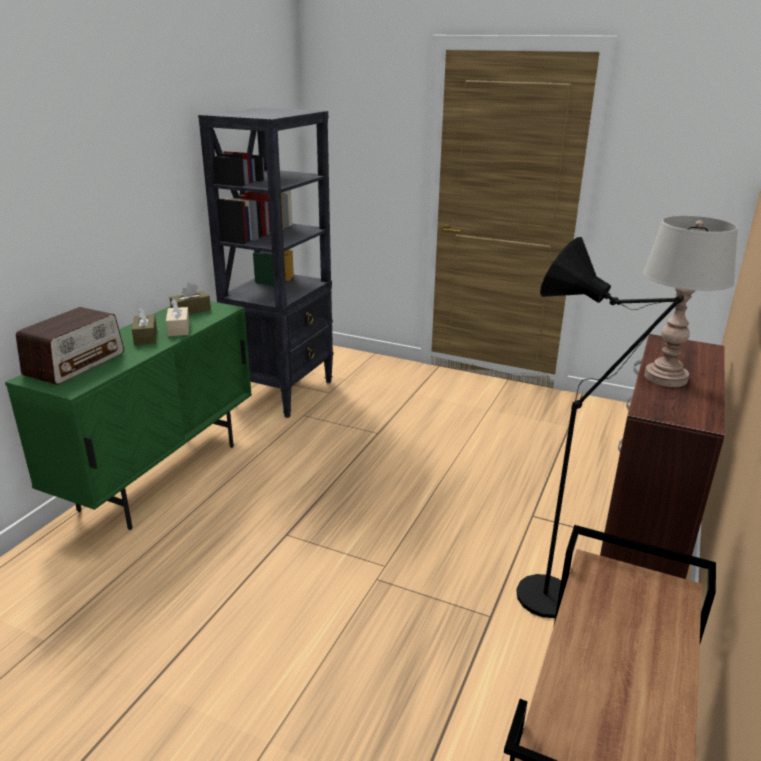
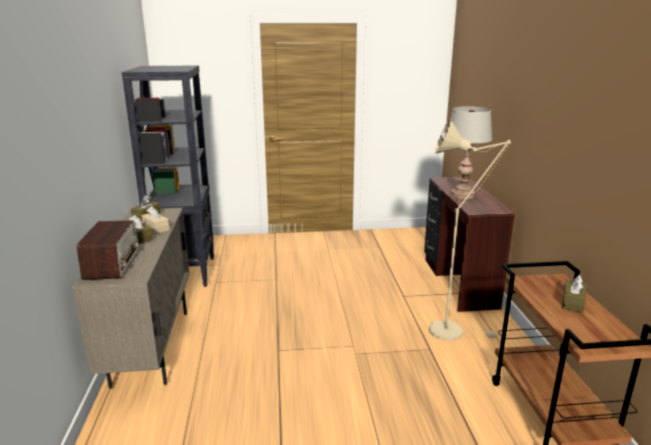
camera: 30 degrees left, 5 degrees down
(161, 476) = (152, 346): green cabinet -> beige cabinet
(556, 601) = (452, 331): black floor lamp -> beige floor lamp
(641, 649) = (572, 302): none -> brown tissue box

